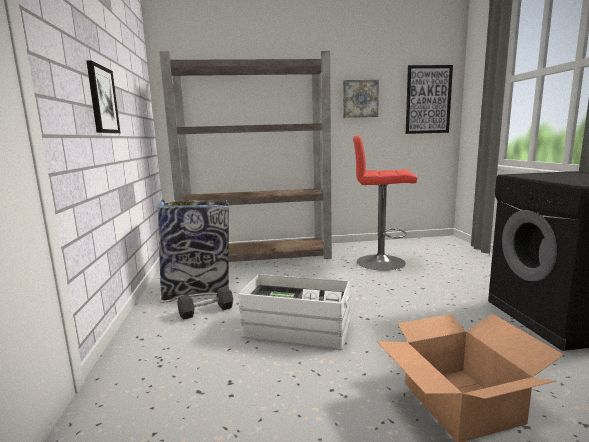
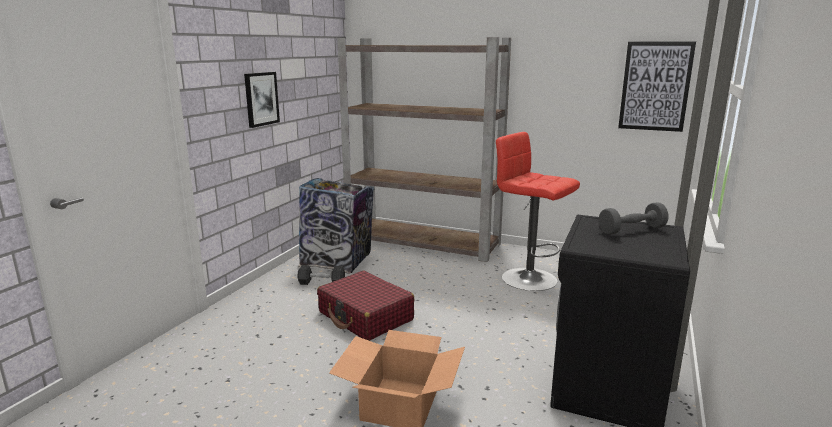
camera: 30 degrees right, 5 degrees up
(297, 328) = (365, 316): white storage box -> red suitcase
(360, 99) = (560, 81): picture -> none
(563, 174) = (631, 230): none -> grey dumbbell

